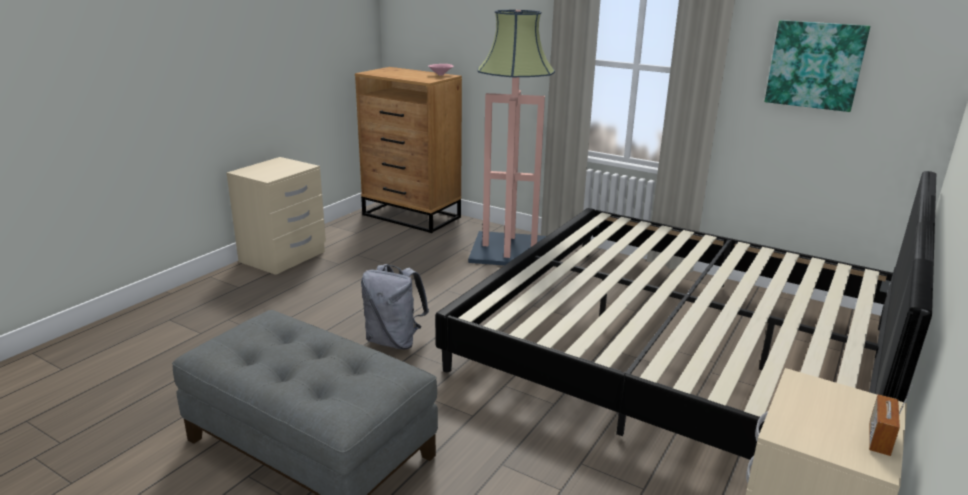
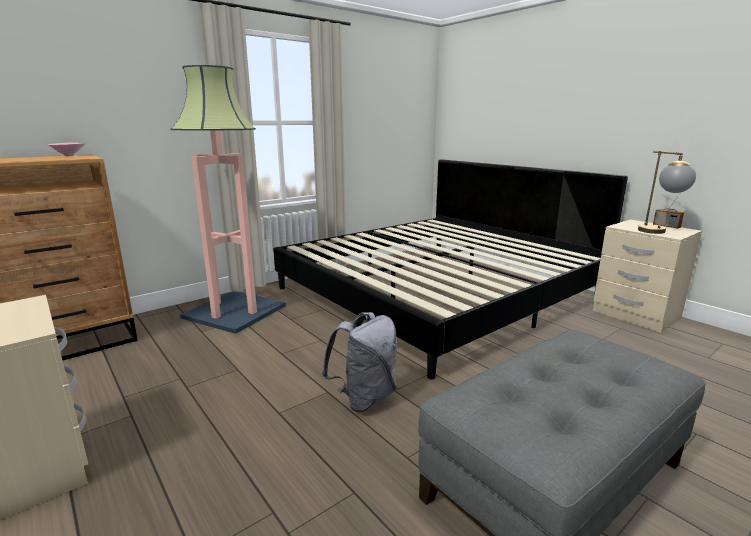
camera: 70 degrees left, 5 degrees down
(793, 420) = (659, 233): none -> table lamp
(815, 65) = (380, 110): picture -> none

